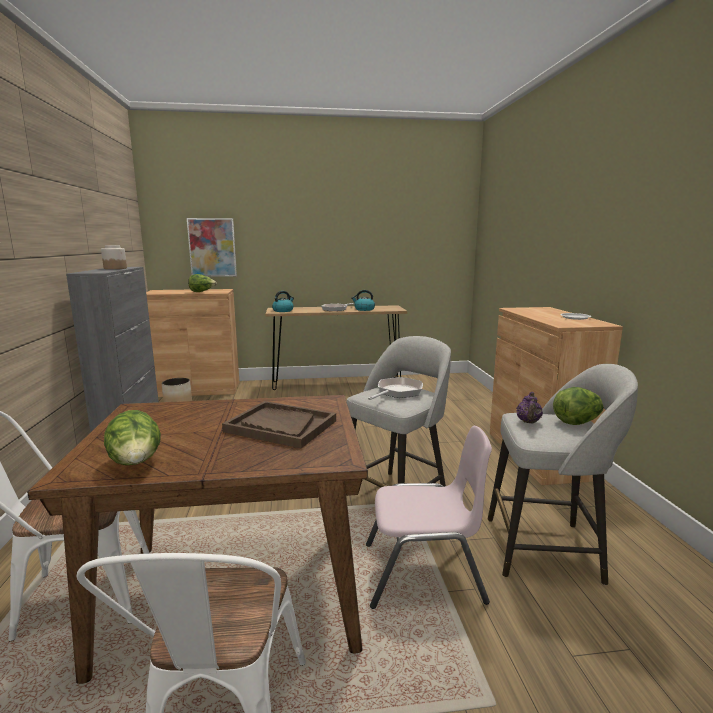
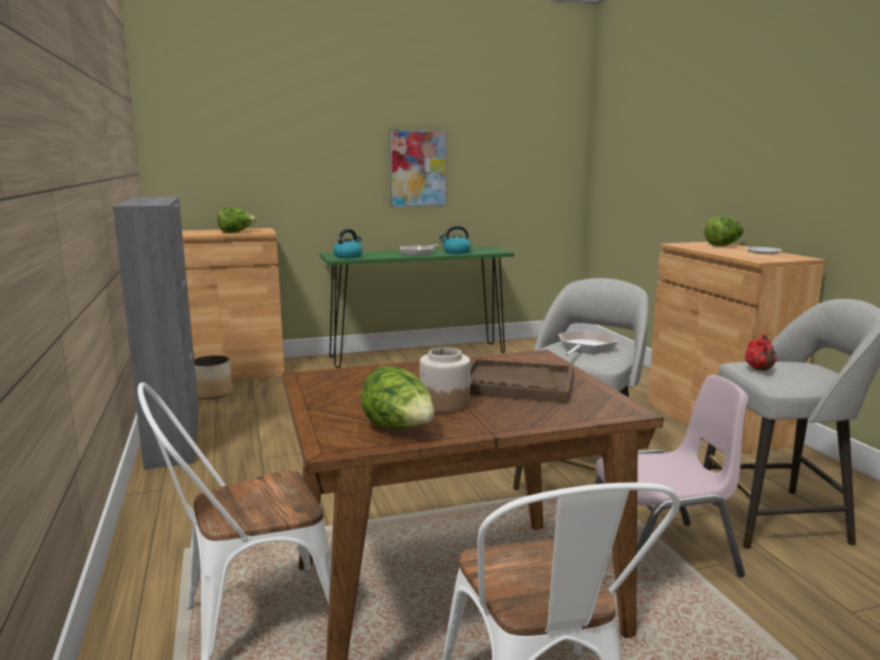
camera: 10 degrees left, 0 degrees up
(115, 268) = (153, 199): jar -> jar (444, 404)
(212, 247) = (241, 169): picture -> picture (418, 168)
(336, 383) = (418, 355): brown console table -> green console table
(528, 422) = (759, 370): purple teapot -> red teapot
(577, 422) = (810, 367): lettuce -> lettuce (723, 245)

